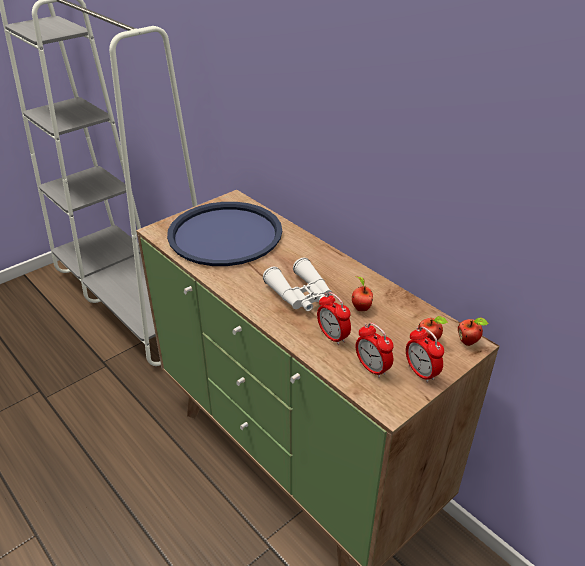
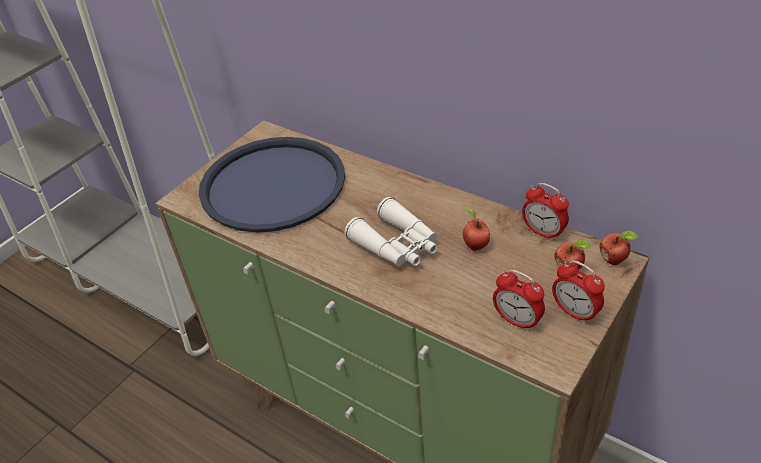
camera: 10 degrees left, 5 degrees up
(333, 336) = (456, 291): alarm clock -> alarm clock (543, 232)

